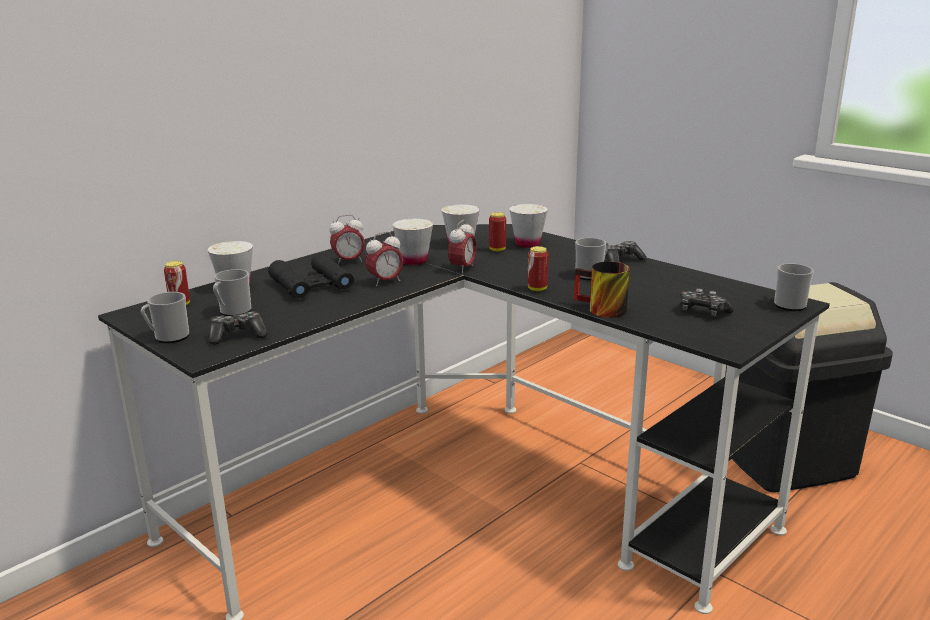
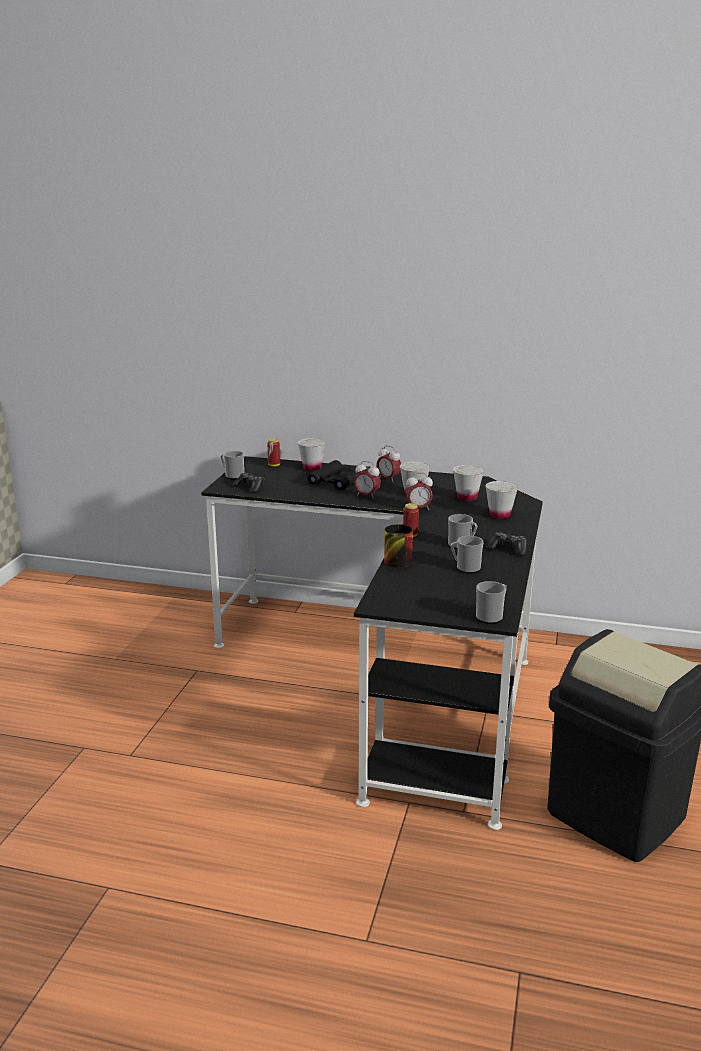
camera: 60 degrees right, 0 degrees up
(233, 312) = (278, 478): mug -> mug (465, 568)
(497, 249) = (472, 509): can -> none
(702, 312) = (433, 590): game controller -> none

